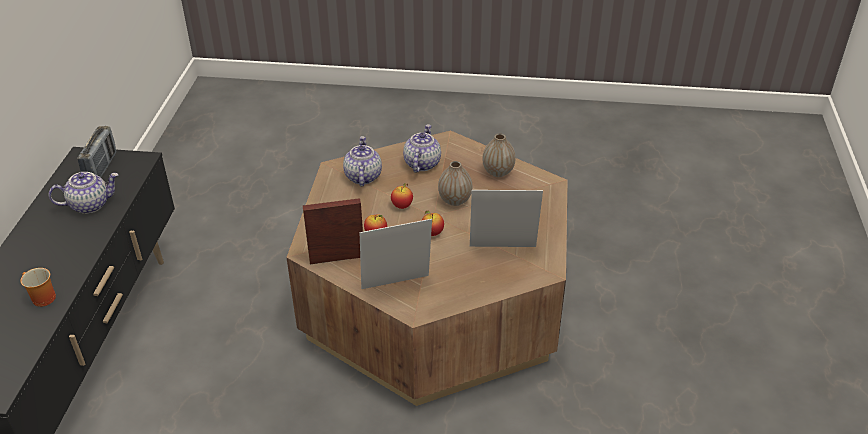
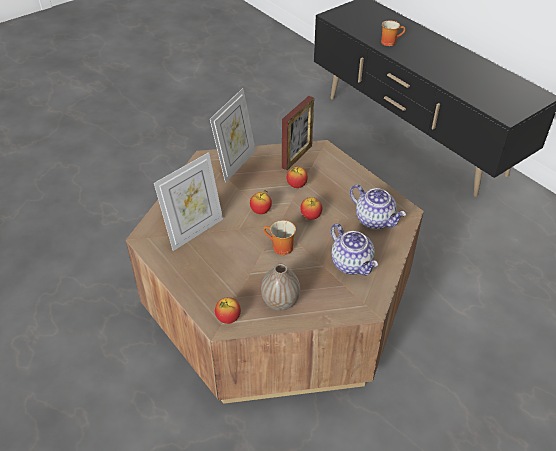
camera: 135 degrees right, 5 degrees up
(90, 204) = (469, 80): teapot -> none
(101, 168) = (513, 98): radio -> none
(455, 200) = (280, 248): vase -> mug
(543, 183) = (228, 318): none -> apple

